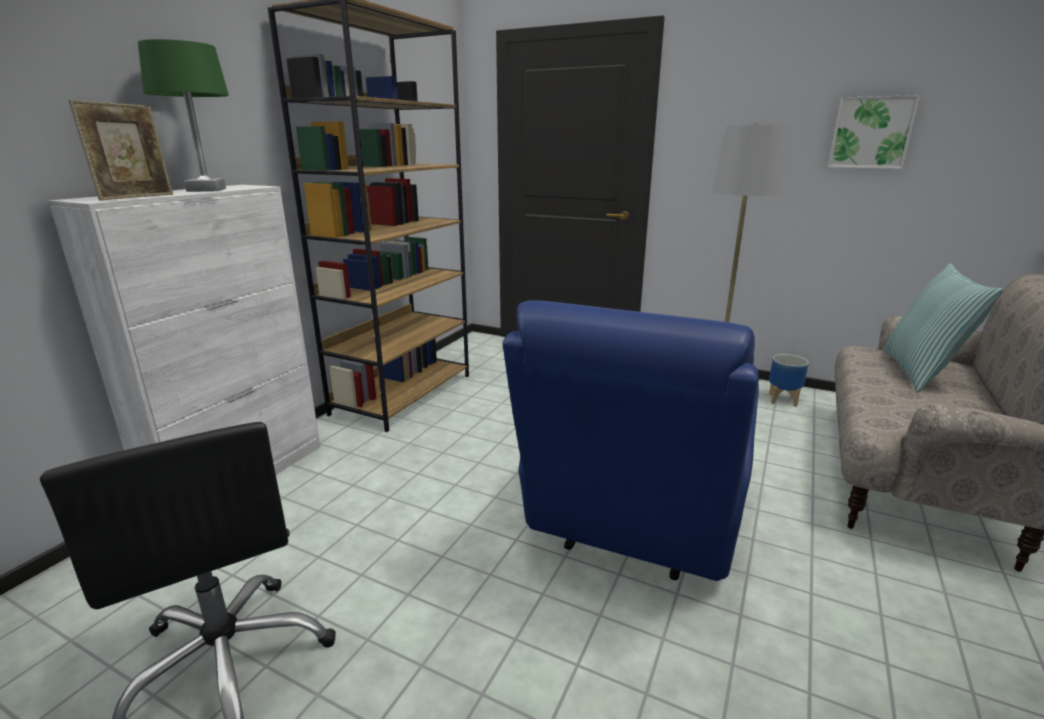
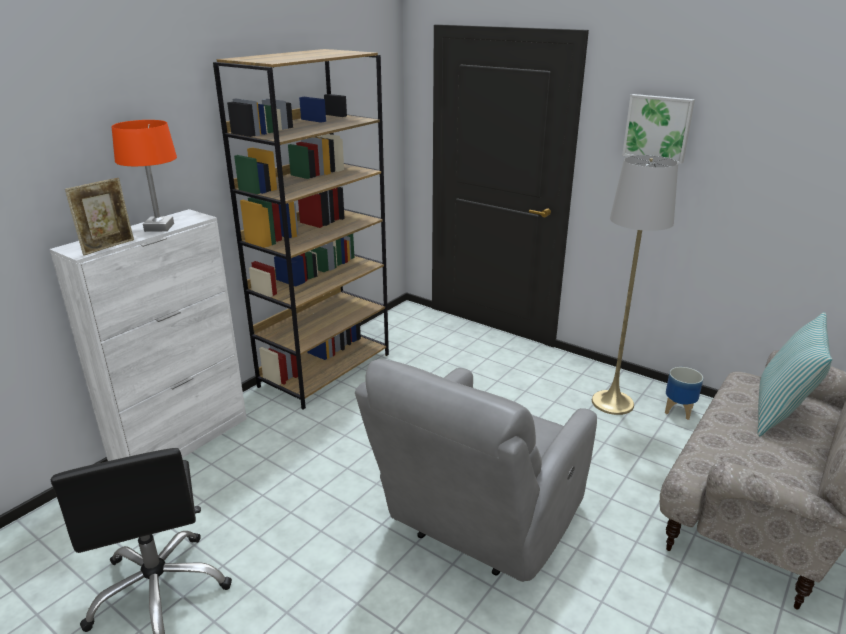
camera: 10 degrees right, 5 degrees up
(207, 190) = (159, 227): green table lamp -> orange table lamp
(631, 527) = (478, 524): blue armchair -> grey armchair
(871, 133) = (778, 166): picture -> picture (658, 128)

